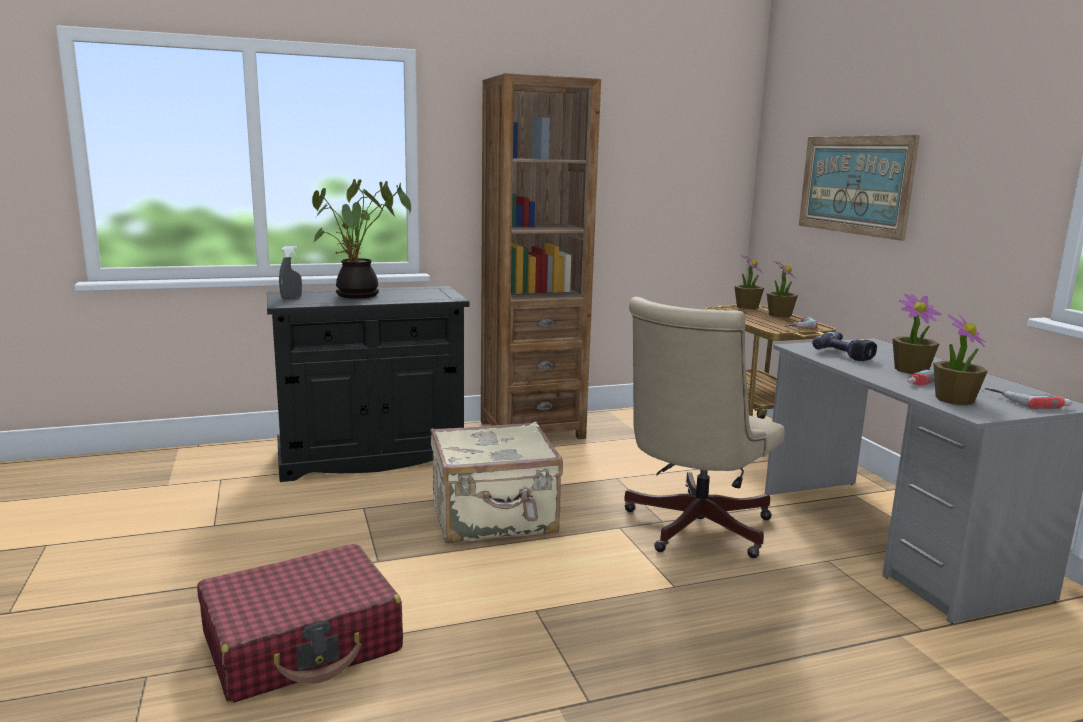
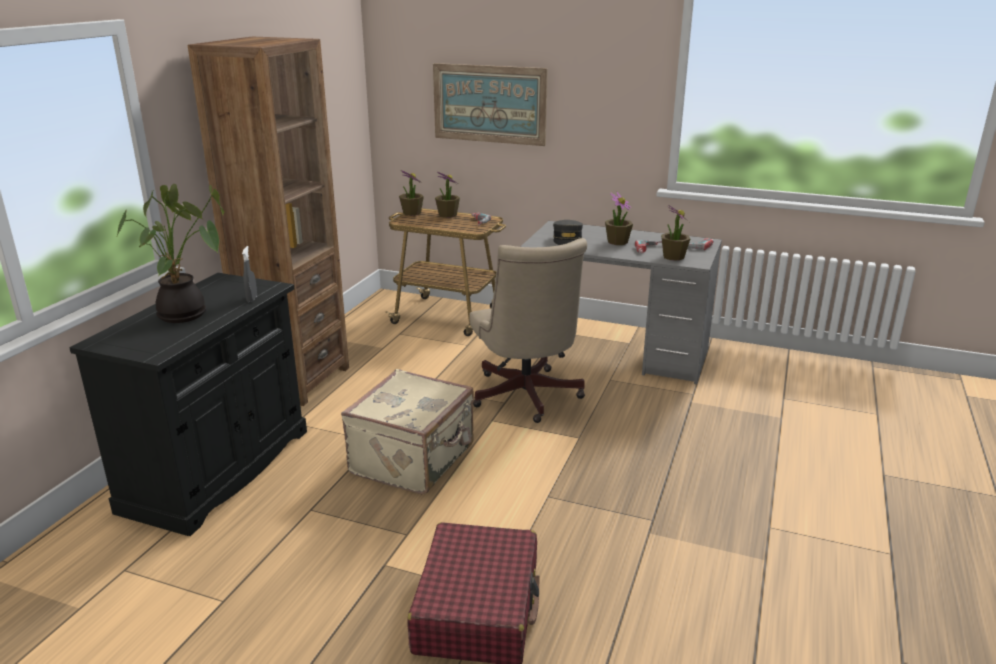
camera: 50 degrees left, 10 degrees up
(291, 298) = (131, 344): grey spray bottle -> grey spray bottle (252, 299)
(846, 354) = (567, 240): power drill -> grey cap

